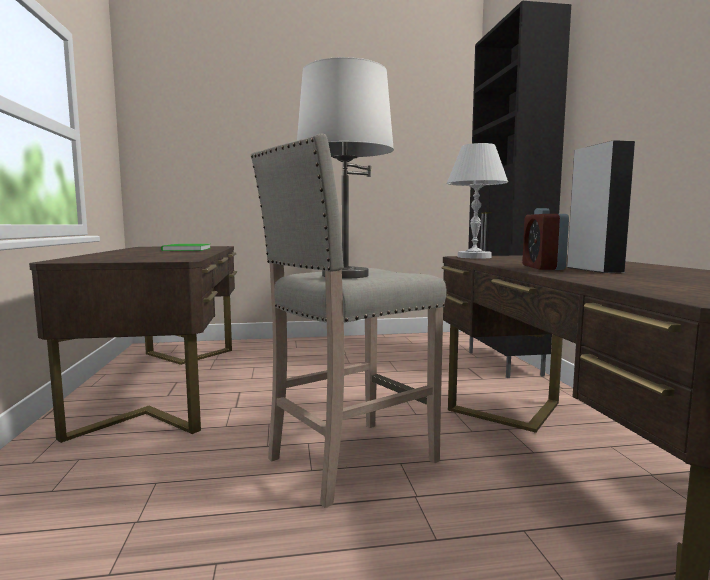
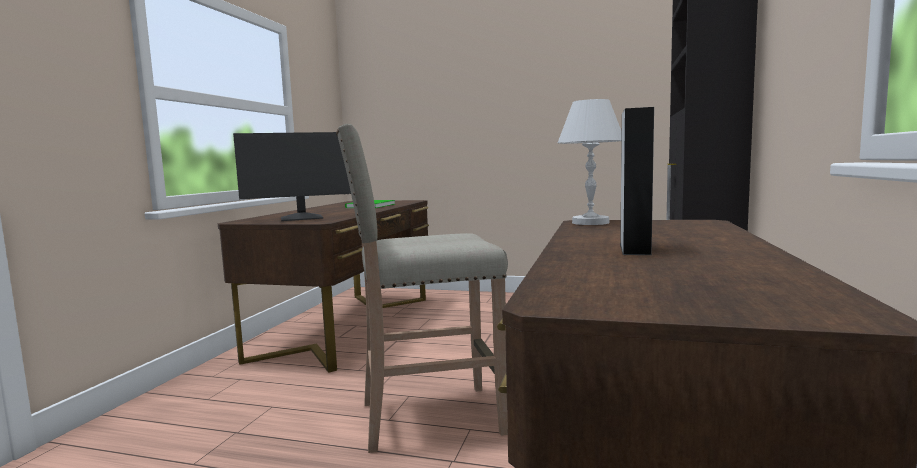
camera: 25 degrees right, 0 degrees up
(142, 258) = (302, 218): none -> monitor
(345, 276) = (408, 244): white table lamp -> none
(542, 267) = (592, 243): alarm clock -> none

